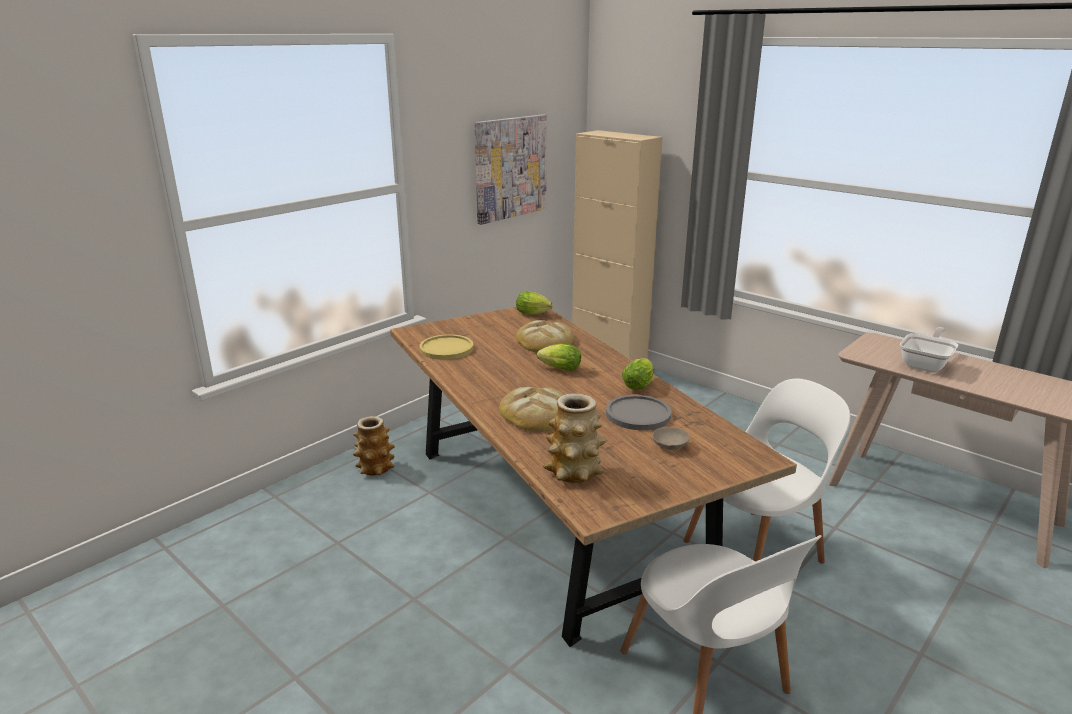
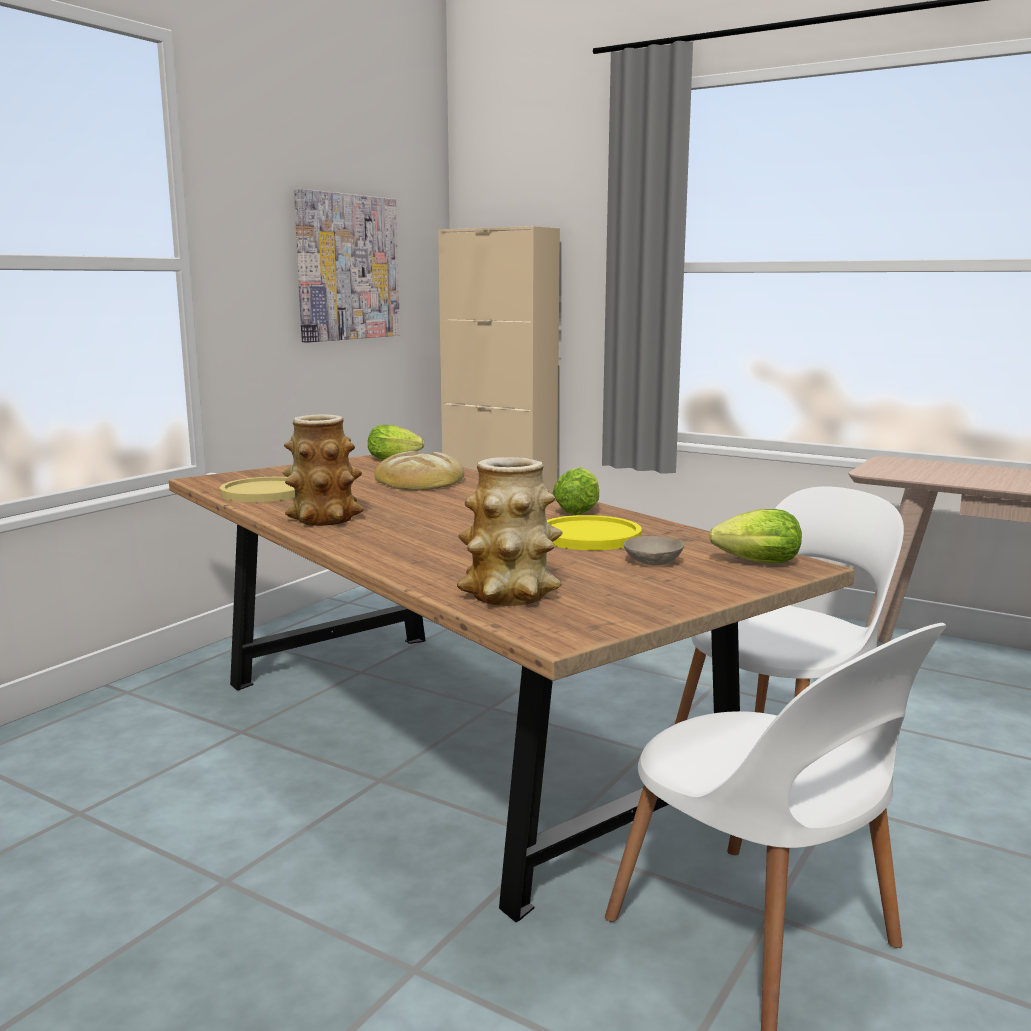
camera: 10 degrees left, 10 degrees down
(375, 468) = (145, 707): vase -> vase (324, 519)
(535, 413) = (426, 543): bread -> none
(558, 369) = (448, 503): lettuce -> lettuce (753, 563)
(638, 414) = (589, 536): grey plate -> yellow plate
(926, 364) = (971, 476): frying pan -> none

